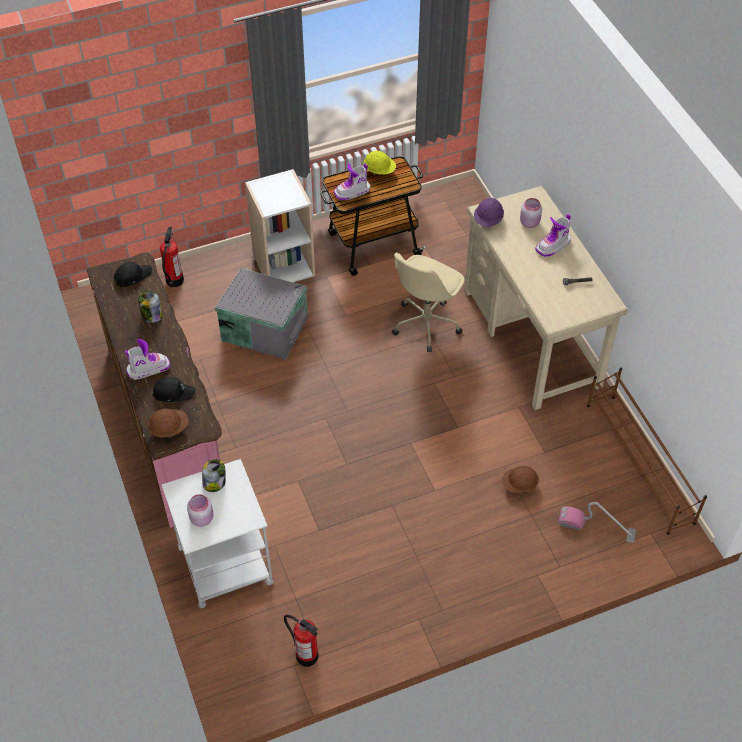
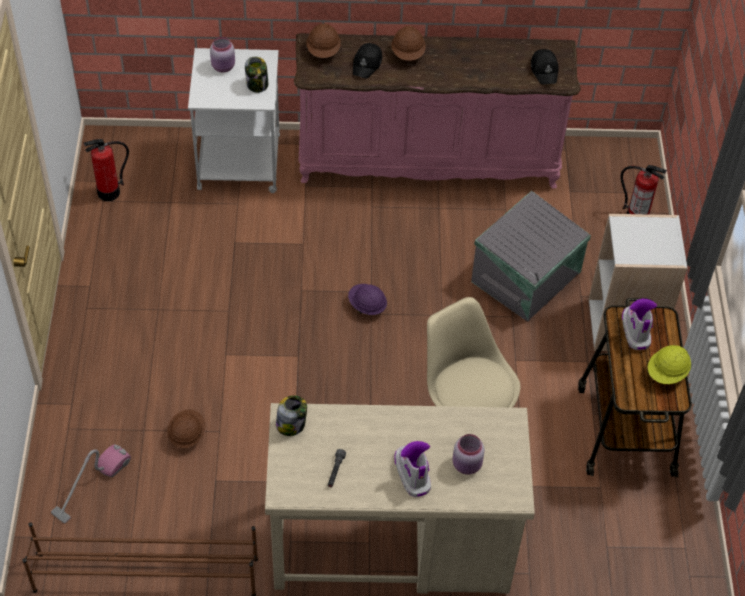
camera: 110 degrees right, 0 degrees up
(148, 369) = (408, 54): boot -> brown hard hat
(151, 315) = (480, 72): jar -> jar (291, 424)
(488, 221) = (490, 419): purple hard hat -> purple hard hat (367, 306)

